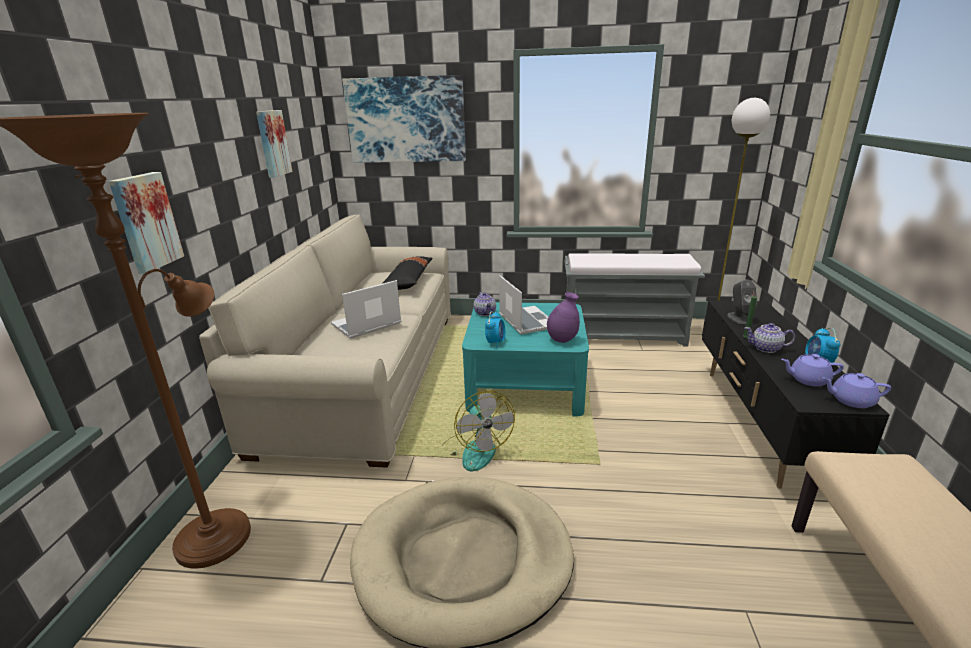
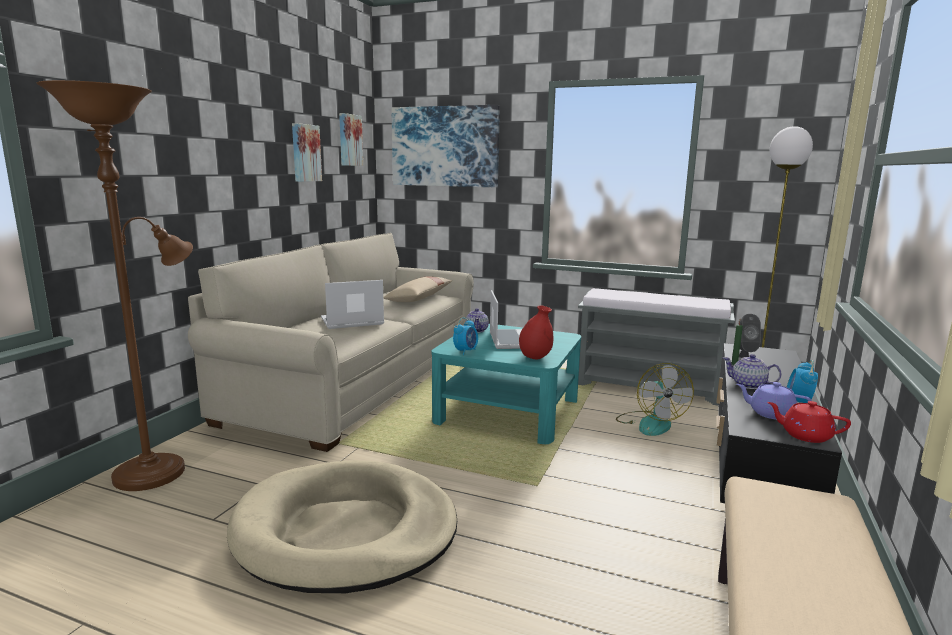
camera: 15 degrees right, 10 degrees down
(145, 222) = (158, 189): picture -> picture (349, 140)
(407, 281) = (419, 298): black pillow -> beige pillow
(474, 449) = (418, 453): fan -> fan (650, 423)
(562, 340) = (535, 357): purple vase -> red vase
(851, 400) = (805, 435): purple teapot -> red teapot

